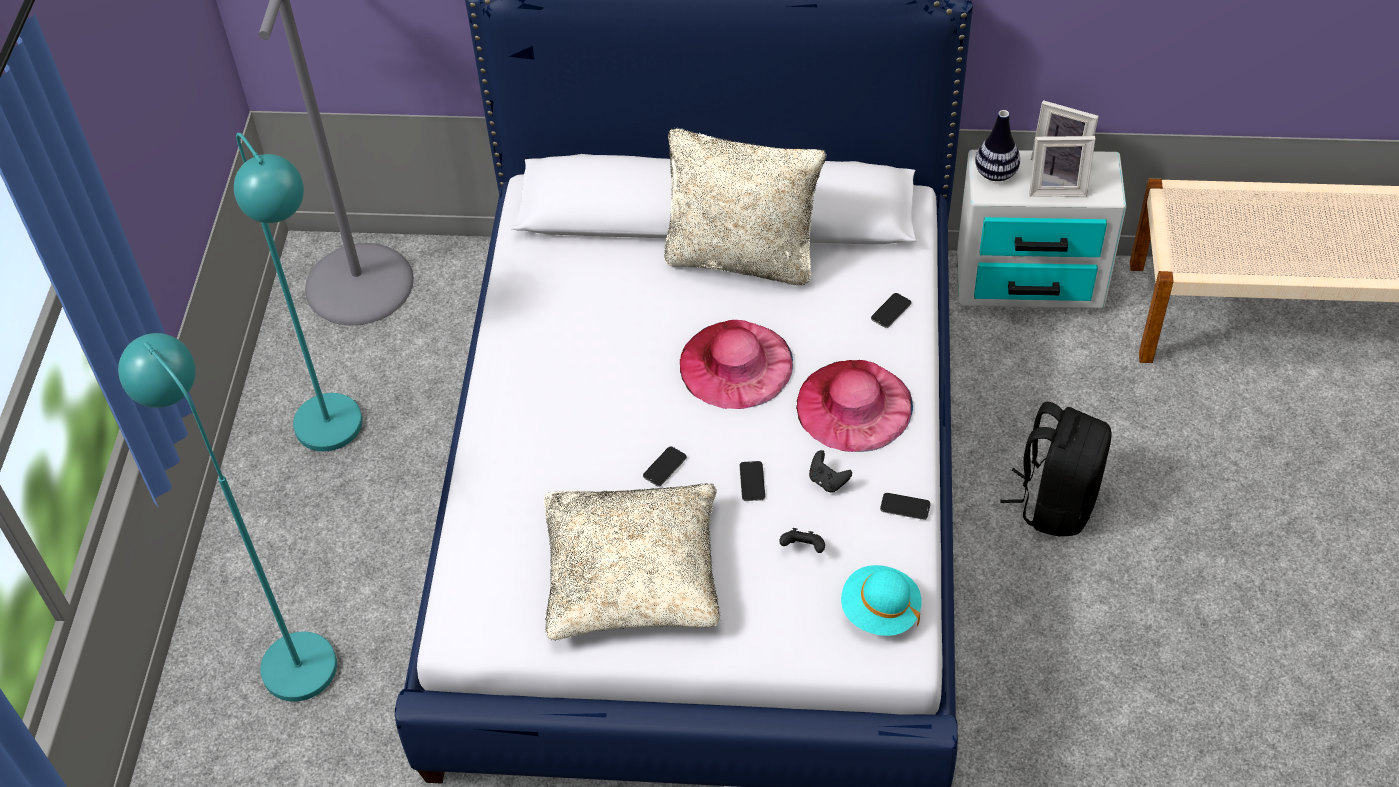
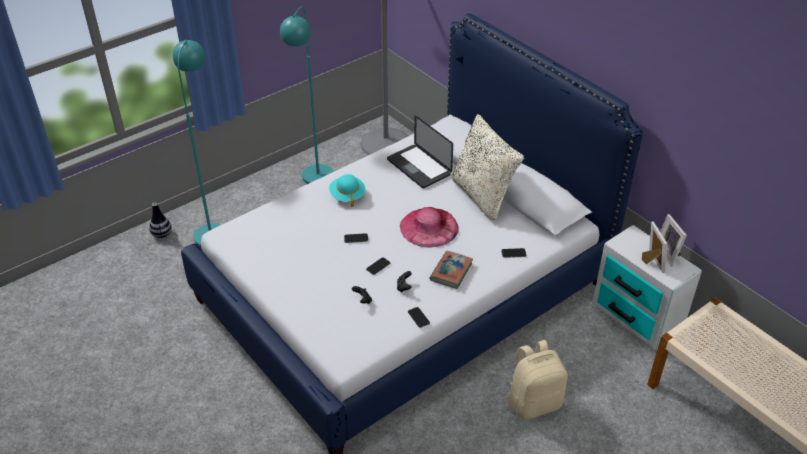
camera: 45 degrees right, 10 degrees down
(590, 282) = (419, 167): none -> laptop
(634, 574) = (297, 261): beige pillow -> none
(854, 405) = (451, 272): pink hat -> book
(880, 611) = (358, 341): turquoise hat -> turquoise hat (347, 195)
(995, 173) = (630, 239): vase -> vase (162, 234)
(1055, 502) = (534, 402): black backpack -> beige backpack
(1057, 188) = (651, 262): picture frame -> picture frame turned 150 degrees counterclockwise

